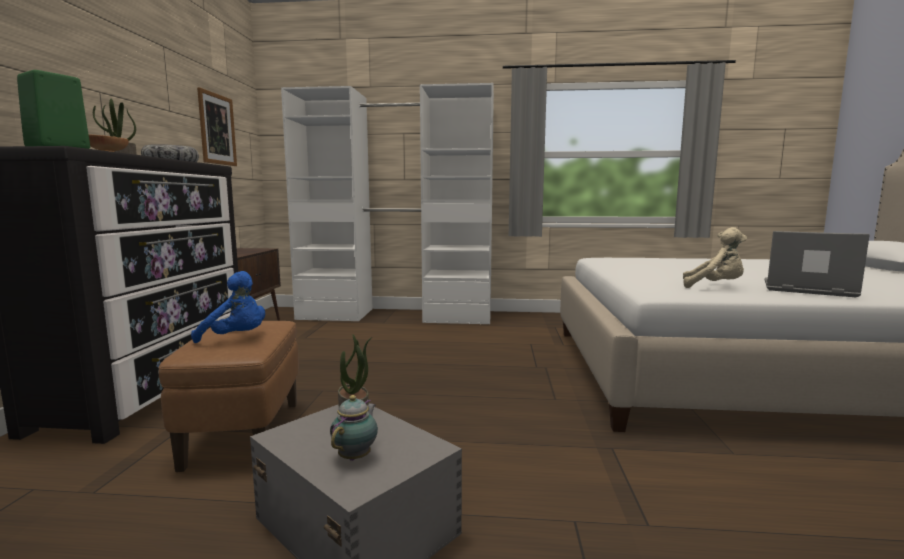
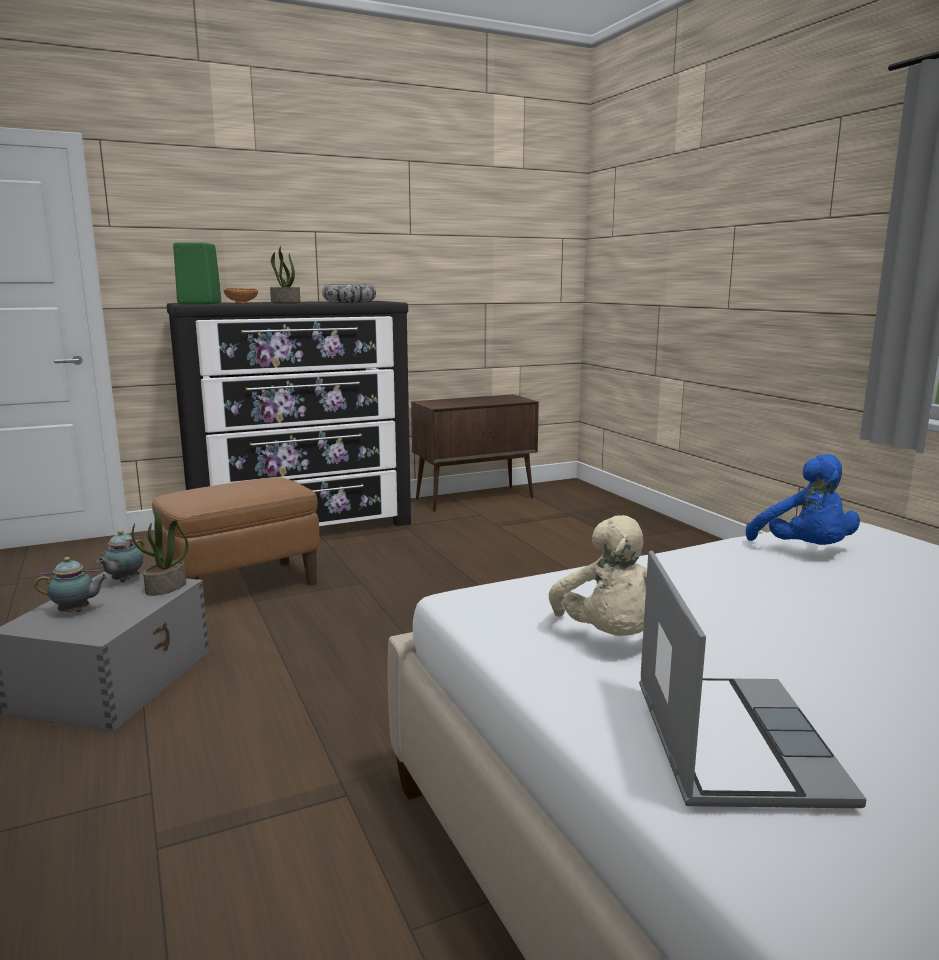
camera: 60 degrees right, 5 degrees up
(217, 129) = (490, 244): picture -> none
(236, 338) = (221, 493): blue plush toy -> blue plush toy (804, 551)
(303, 428) = (124, 581): none -> teapot
(396, 315) = (667, 536): white wardrobe -> none

